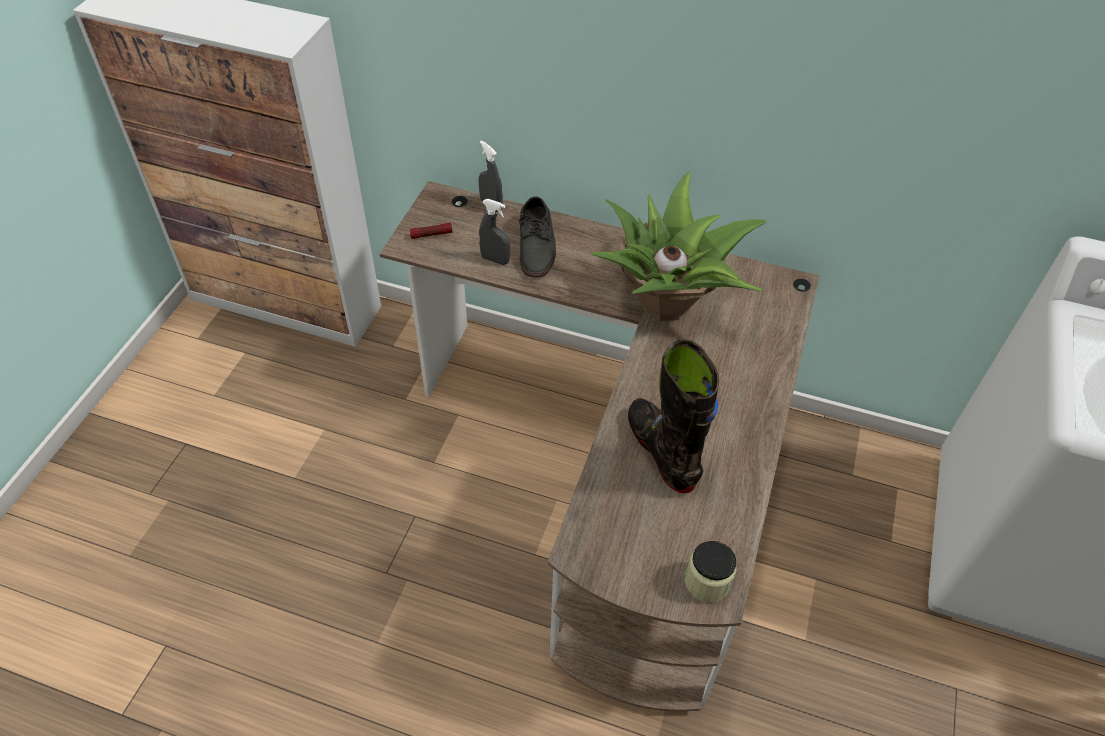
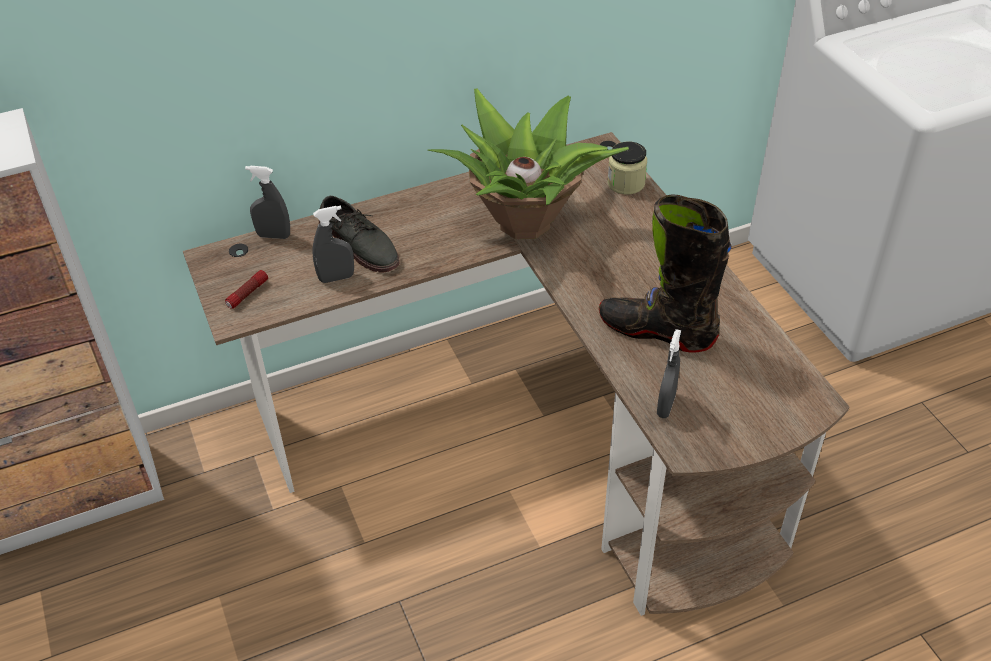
camera: 40 degrees left, 5 degrees down
(601, 510) = (666, 406): none -> grey spray bottle
(707, 582) = (797, 397): jar -> jar (626, 183)

